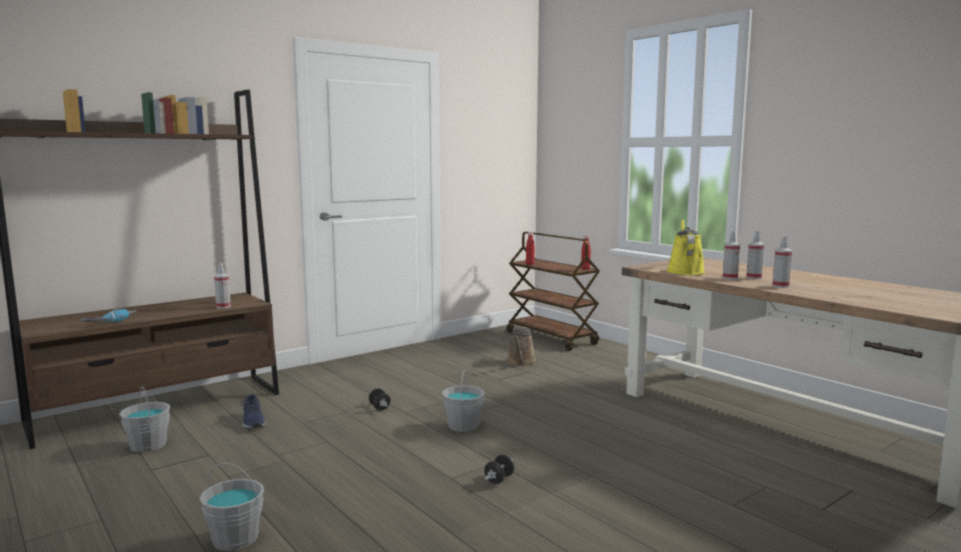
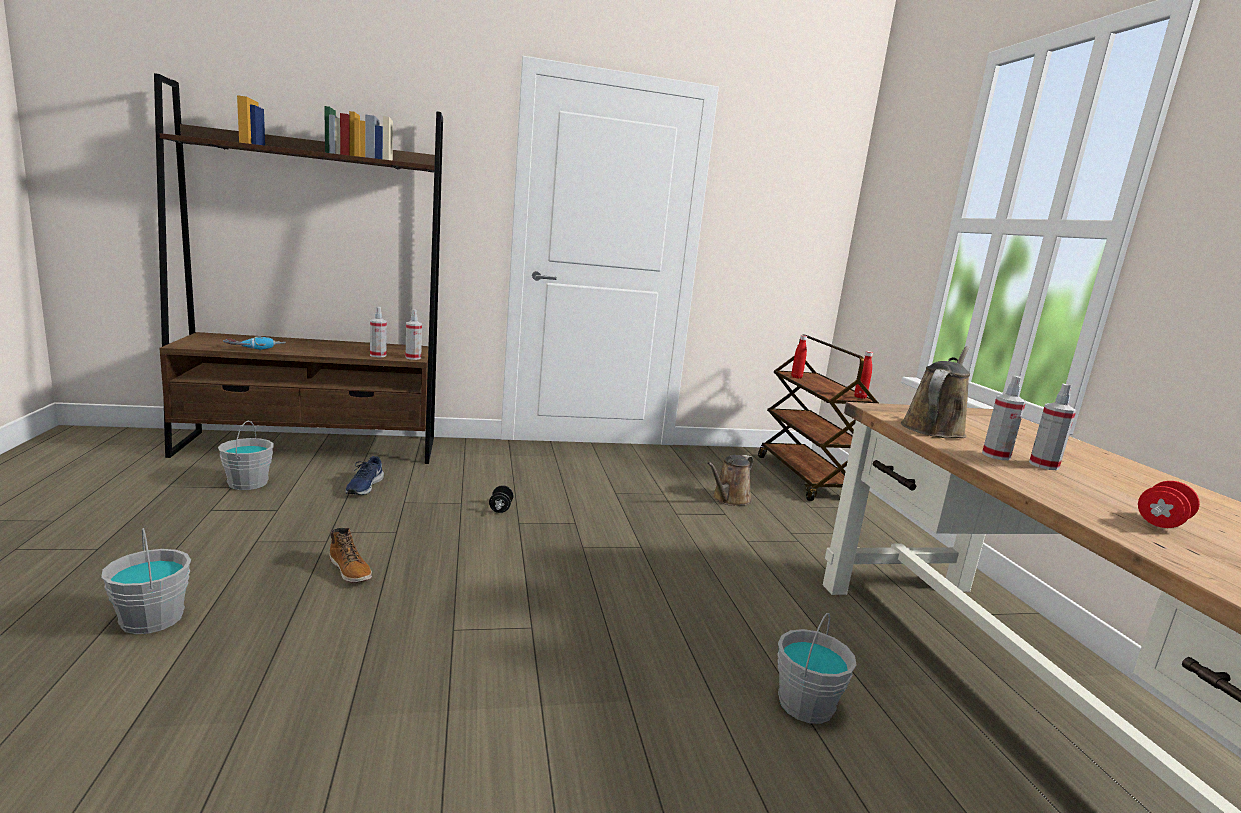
camera: 25 degrees right, 5 degrees up
(332, 471) = (350, 570): none -> boot
(464, 426) = (559, 562): grey bucket -> grey bucket (806, 705)
(499, 479) = (503, 655): black dumbbell -> none
(684, 271) = (934, 428): yellow watering can -> brown watering can
(780, 286) = (1071, 492): spray bottle -> spray bottle (413, 358)
(825, 289) = (1161, 522): none -> red dumbbell

